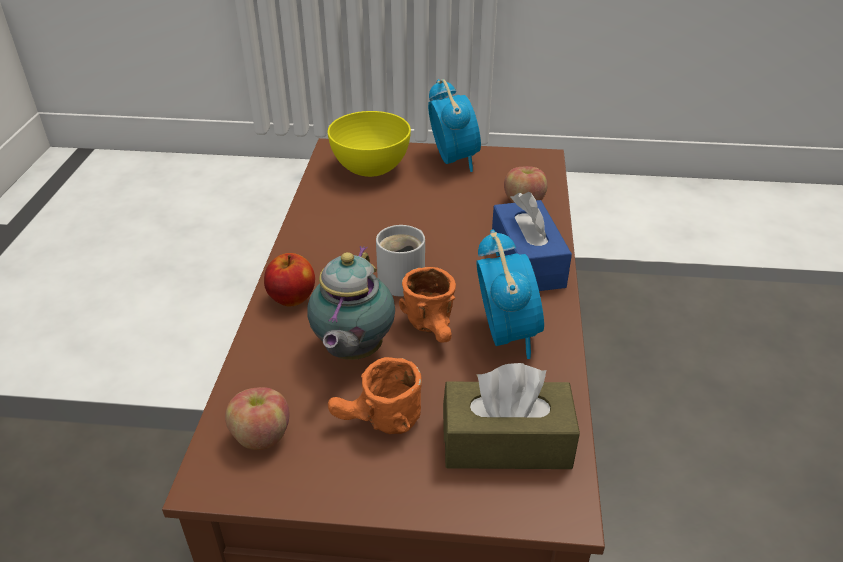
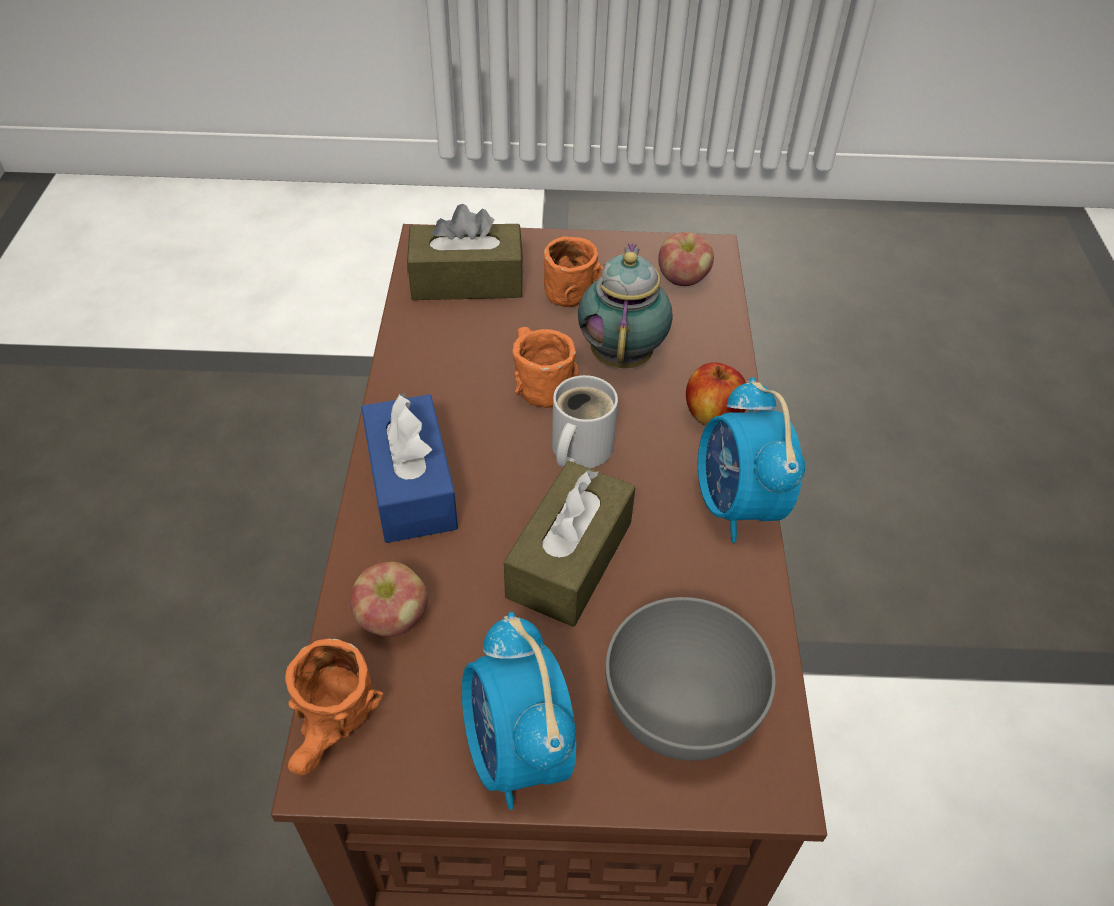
camera: 175 degrees right, 10 degrees up
(371, 168) = (678, 710): yellow bowl -> grey bowl
(419, 222) = (569, 559): none -> brown tissue box
(506, 334) = (454, 380): alarm clock -> alarm clock (737, 505)
(543, 167) = (334, 732): none -> orange mug

